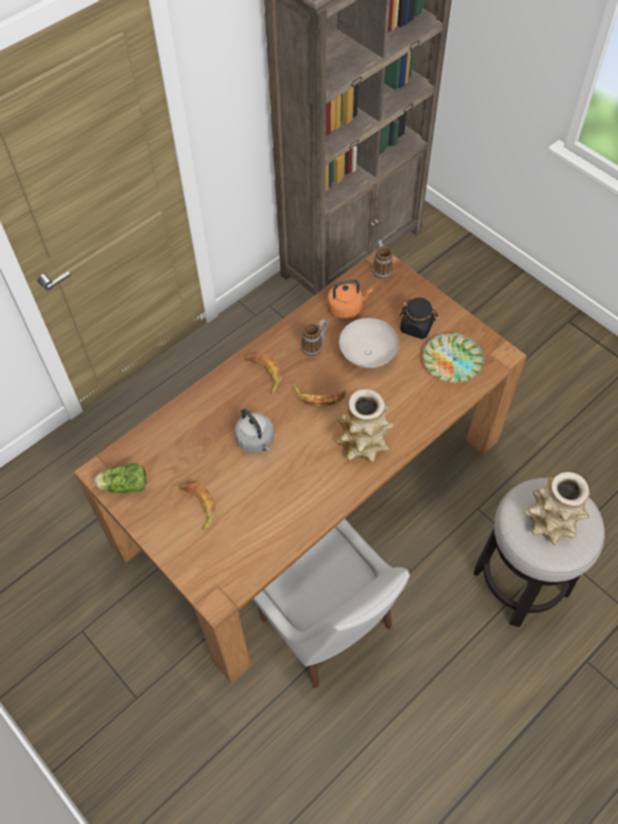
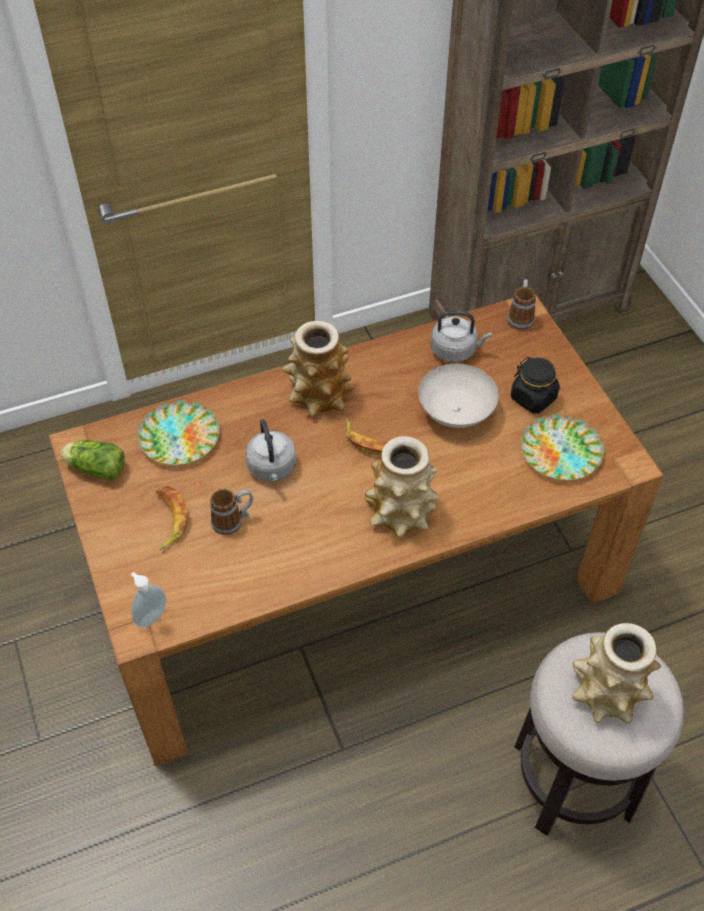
camera: 20 degrees right, 5 degrees down
(175, 440) = (178, 437): none -> plate
(220, 584) = (150, 616): none -> soap dispenser
(264, 373) = (319, 394): banana -> vase
(315, 345) = (396, 381): mug -> mug (233, 520)
(329, 627) = (303, 744): white chair -> none
(347, 308) = (456, 350): orange kettle -> grey kettle

